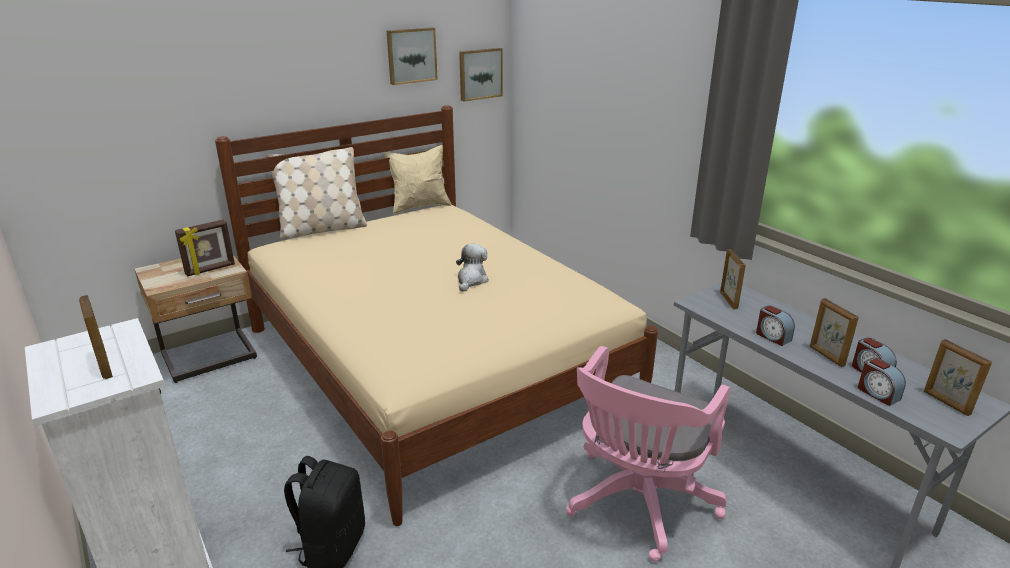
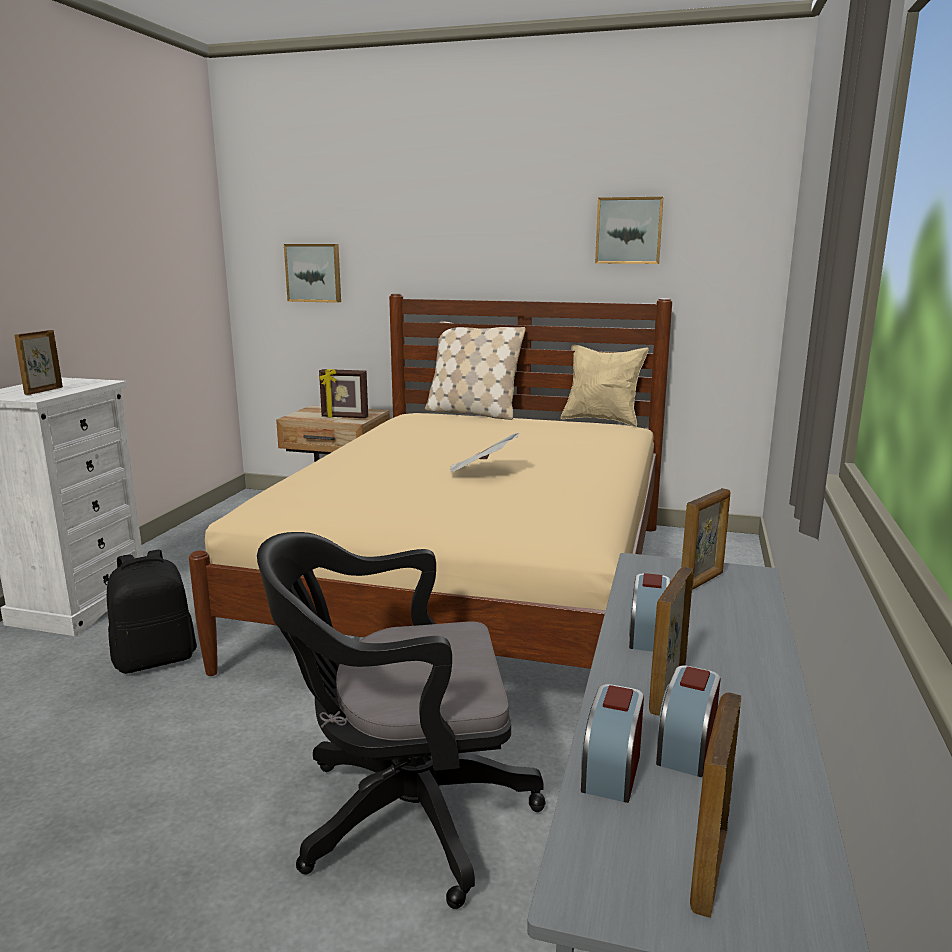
camera: 50 degrees right, 10 degrees down
(471, 280) = (481, 472): plush toy -> newspaper
(480, 74) = (732, 264): picture -> picture (314, 273)
(637, 504) = (401, 814): pink office chair -> black office chair

